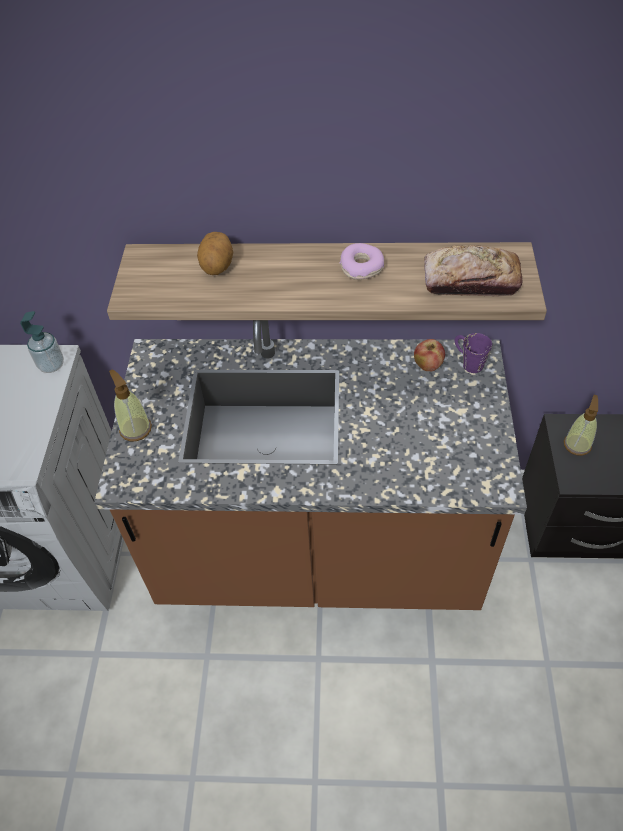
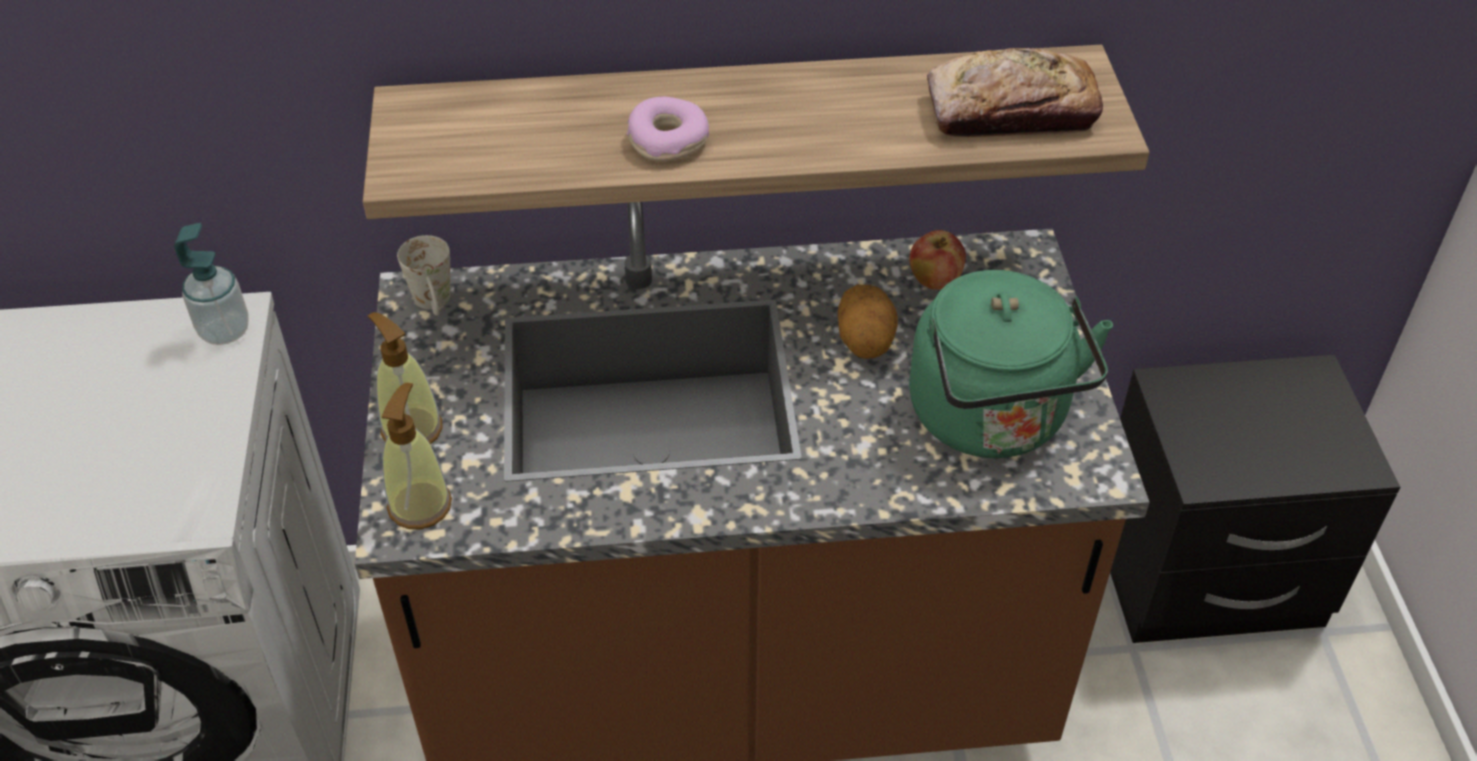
camera: 10 degrees left, 5 degrees down
(159, 359) = (435, 305): none -> white mug
(218, 266) = (555, 114): potato -> potato (865, 341)
(361, 267) = (816, 101): donut -> donut (668, 140)
(446, 451) = (992, 420): none -> green kettle
(467, 362) = (1004, 269): purple mug -> none
(577, 444) = (1200, 417): soap dispenser -> soap dispenser (420, 505)

